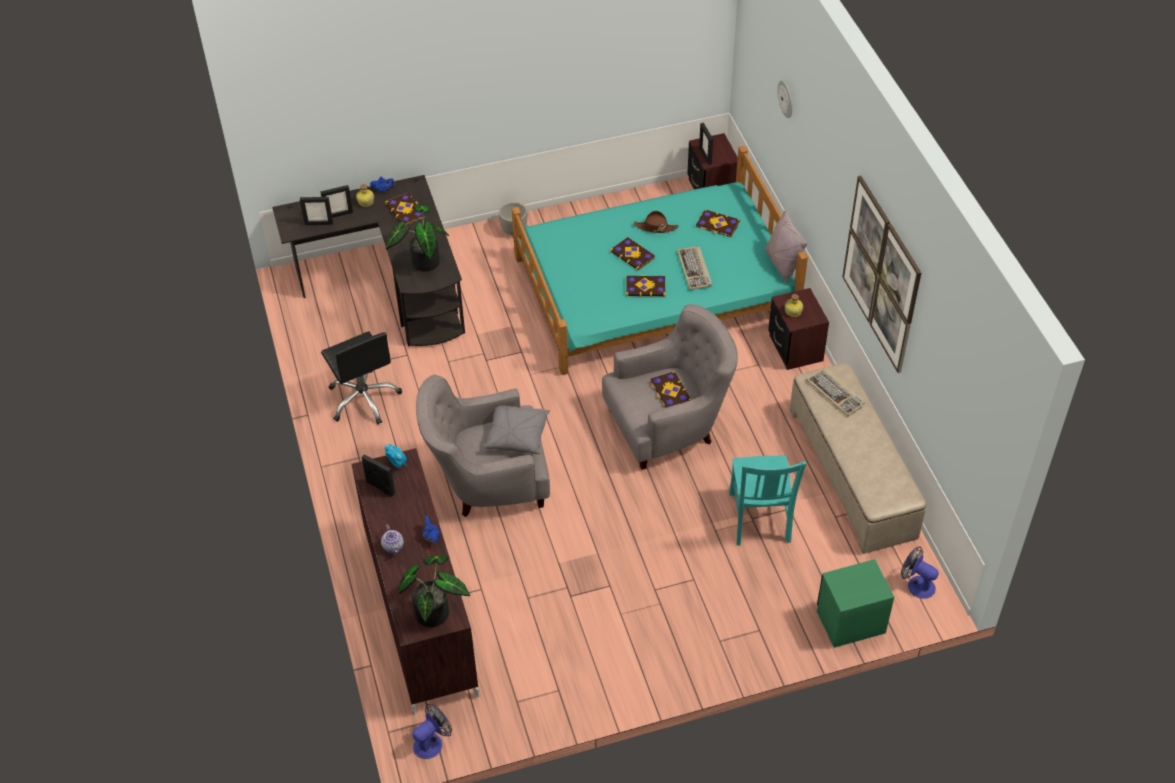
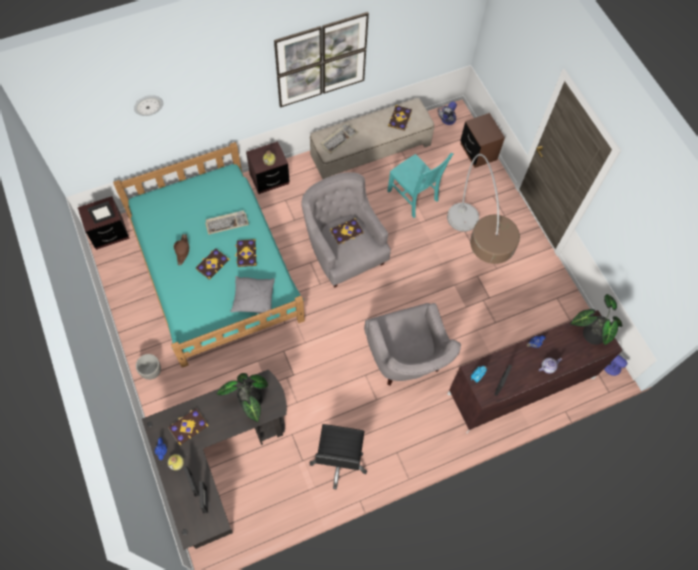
camera: 100 degrees left, 15 degrees up
(364, 398) = (339, 459): black office chair -> black office chair turned 135 degrees clockwise
(517, 435) = (397, 324): grey pillow -> grey pillow (253, 298)
(645, 581) = (470, 256): none -> floor lamp
(717, 224) = (179, 210): book -> book (400, 118)
(759, 519) = (413, 197): turquoise chair -> turquoise chair turned 60 degrees clockwise
(782, 264) = (218, 170): purple pillow -> none
(850, 621) = (478, 152): green nightstand -> brown nightstand

